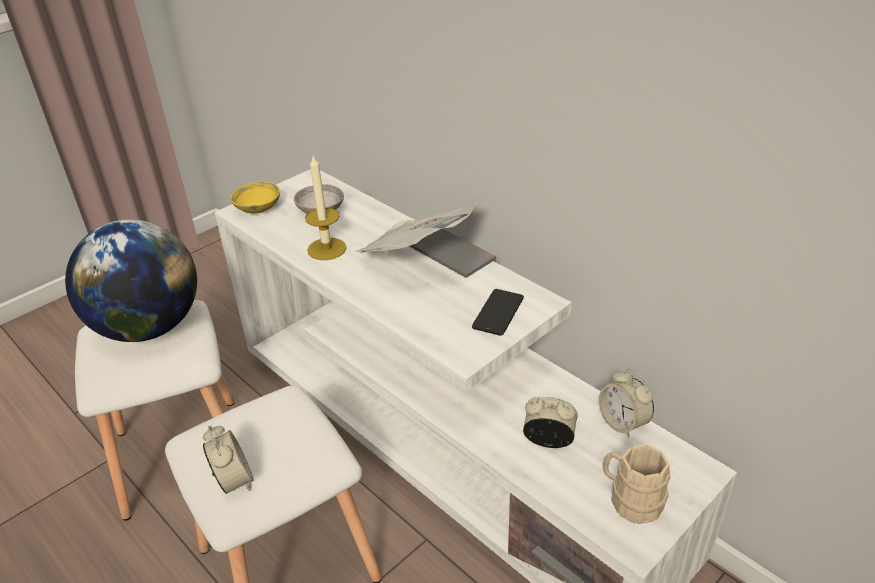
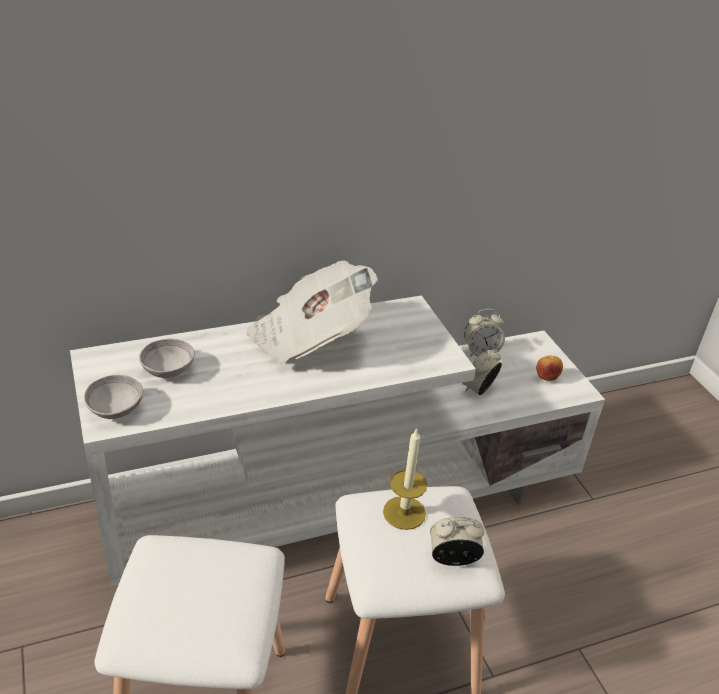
camera: 70 degrees left, 0 degrees up
(148, 327) = (176, 583): globe -> none
(258, 208) = (115, 409): yellow bowl -> grey bowl
(326, 249) = (242, 384): candle -> candle (404, 513)
(498, 312) = (411, 328): phone -> none
(630, 500) = (546, 378): beige mug -> apple

